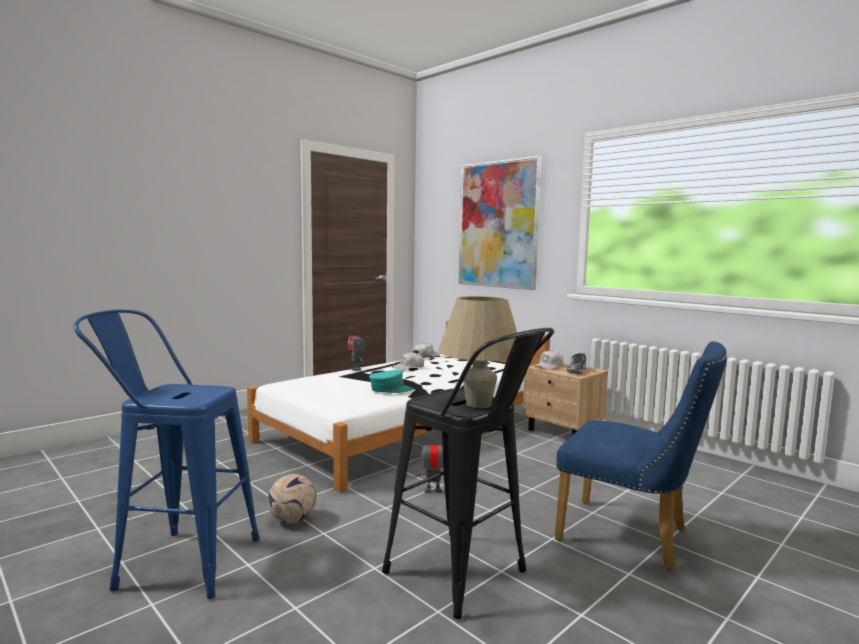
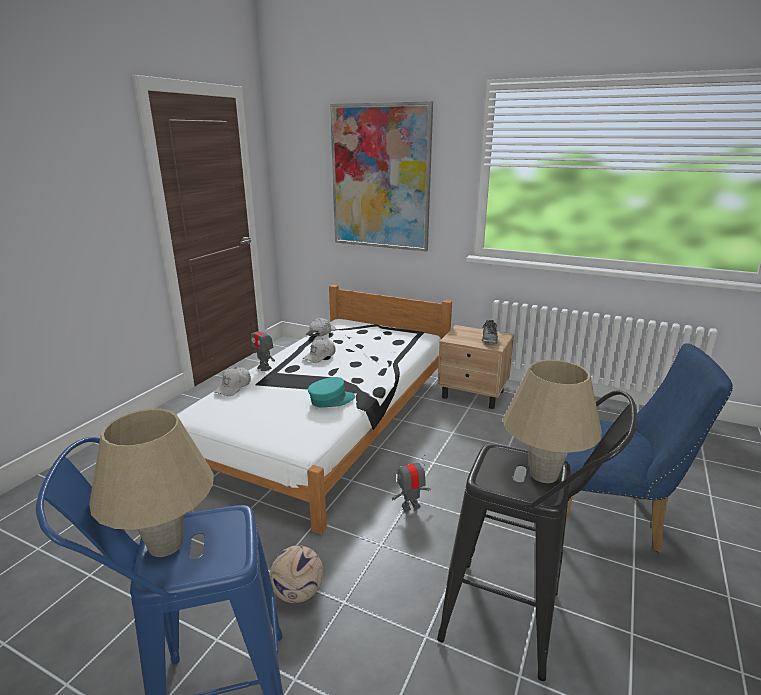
camera: 20 degrees left, 15 degrees up
(163, 391) = (166, 544): none -> beige table lamp
(549, 366) = (460, 336): white cap -> white cap (234, 387)

